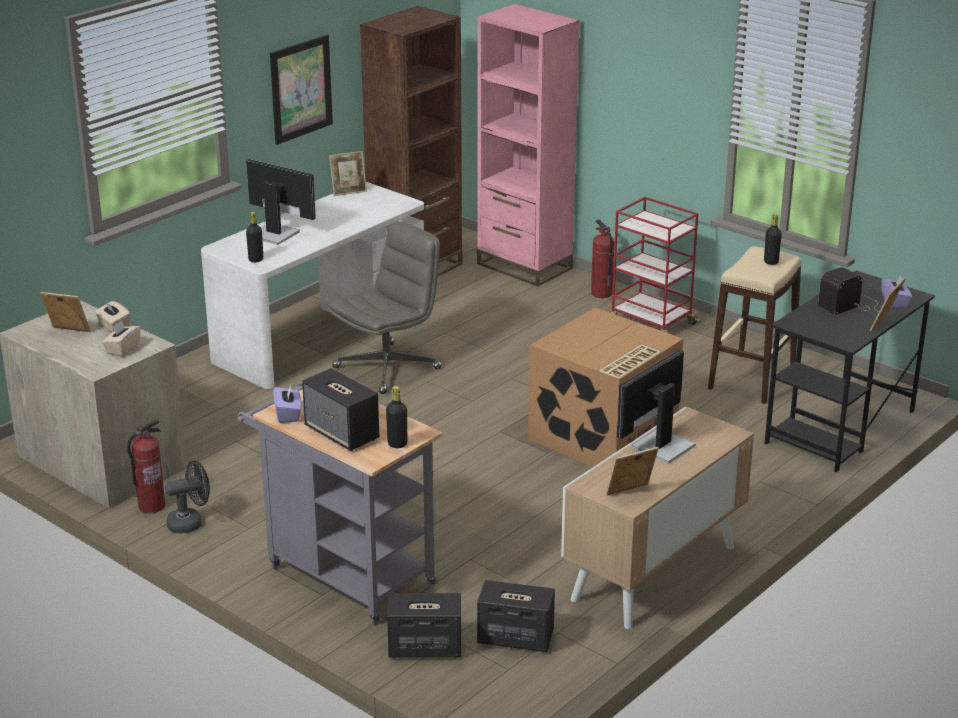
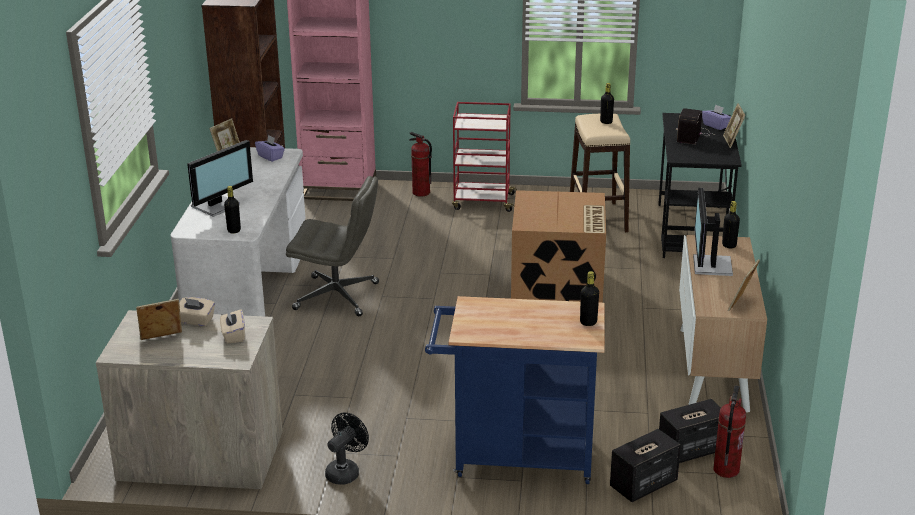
camera: 35 degrees left, 0 degrees up
(151, 506) = (295, 472): fire extinguisher -> fire extinguisher (725, 470)
(274, 233) = (217, 206): monitor -> monitor turned 135 degrees clockwise
(288, 414) = (476, 331): purple tissue box -> purple tissue box (270, 157)
(301, 89) = (178, 72): picture -> none
(342, 433) = (538, 330): speaker -> none
(343, 572) = (514, 457): grey cart -> blue cart
(387, 367) = (338, 296): grey office chair -> grey office chair turned 90 degrees clockwise
(715, 433) = (729, 245): none -> black bottle

